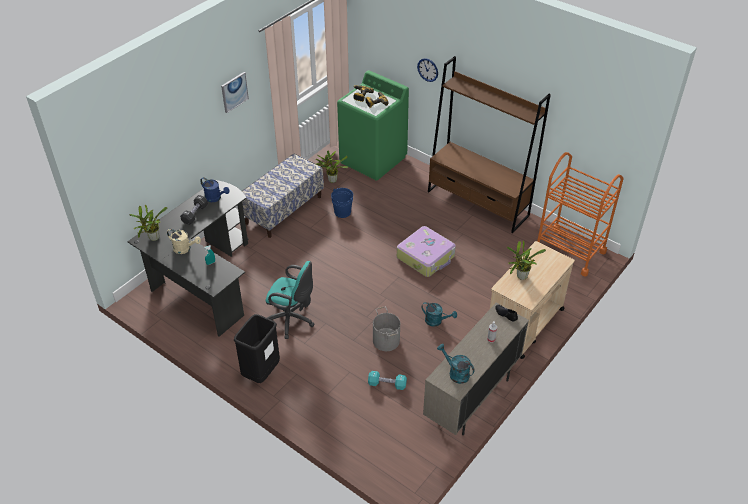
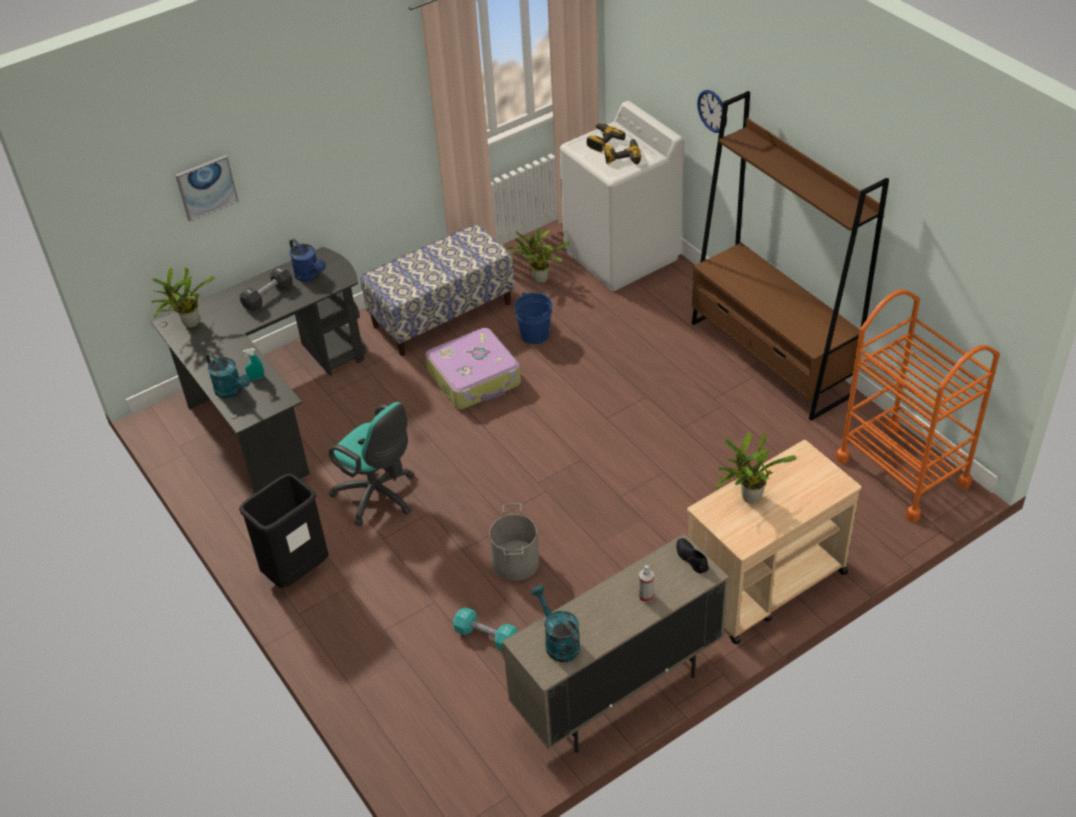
camera: 20 degrees right, 0 degrees up
(185, 249) = (228, 349): beige watering can -> none
(234, 92) = (364, 106): picture -> picture (206, 187)
(373, 160) = (622, 255): green washing machine -> white washing machine
(426, 257) = (642, 434): suitcase -> suitcase (475, 378)
(436, 321) = (614, 547): turquoise watering can -> turquoise watering can (232, 391)

